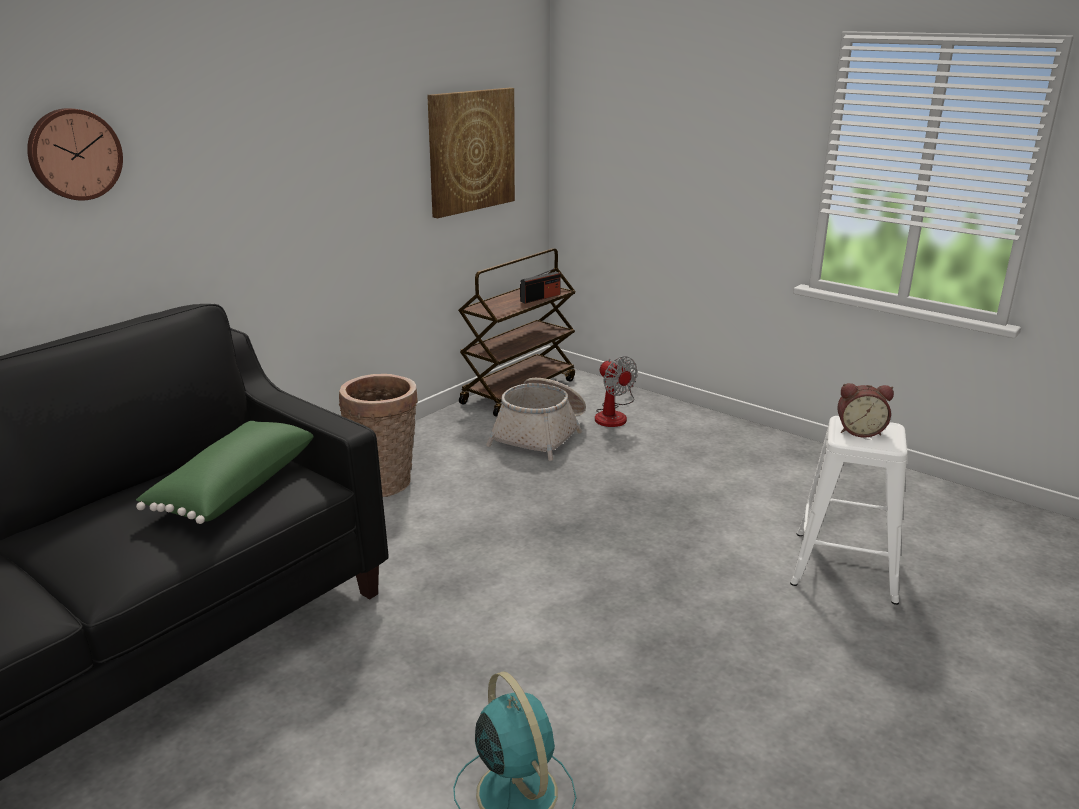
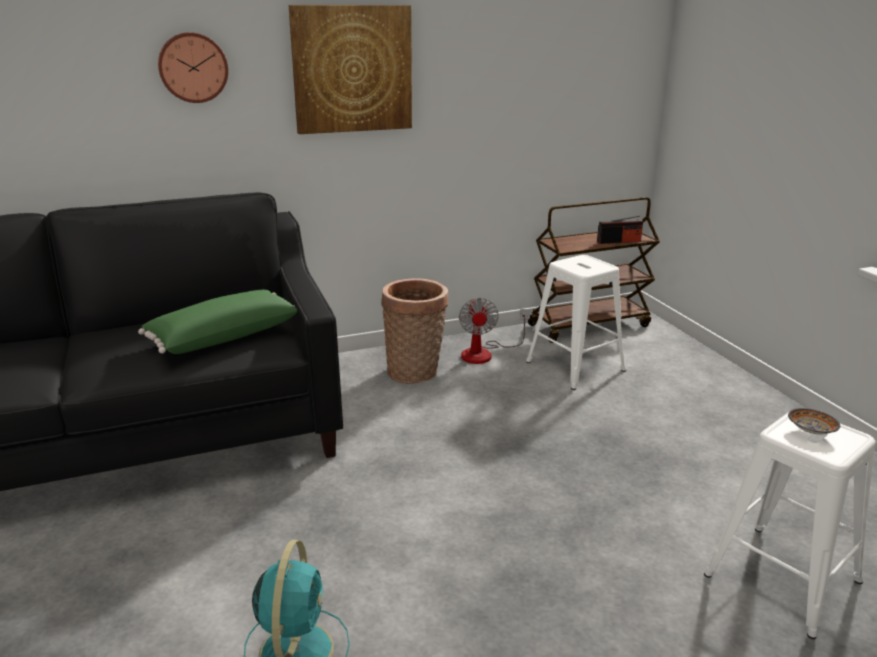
camera: 30 degrees right, 0 degrees up
(471, 151) = (568, 96): picture -> picture (352, 69)
(541, 434) = (576, 366): basket -> white stool
(613, 415) = (660, 365): fan -> fan (485, 353)
(859, 431) = (811, 431): alarm clock -> bowl

